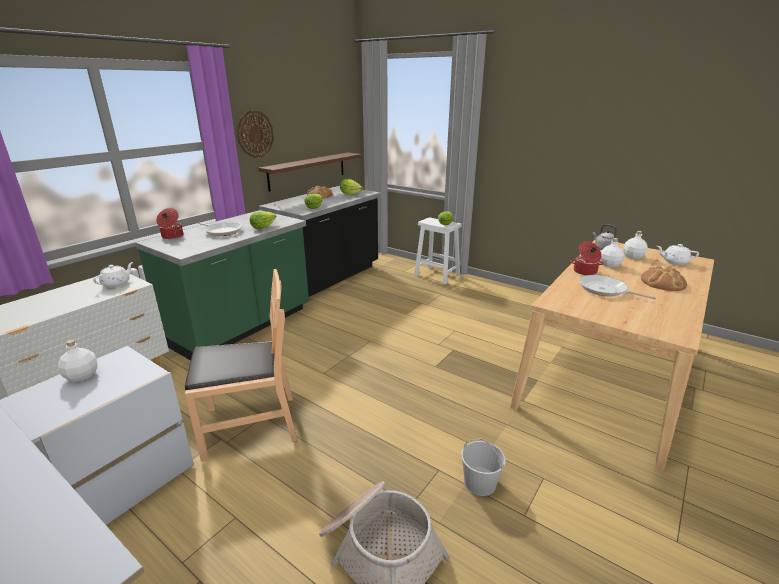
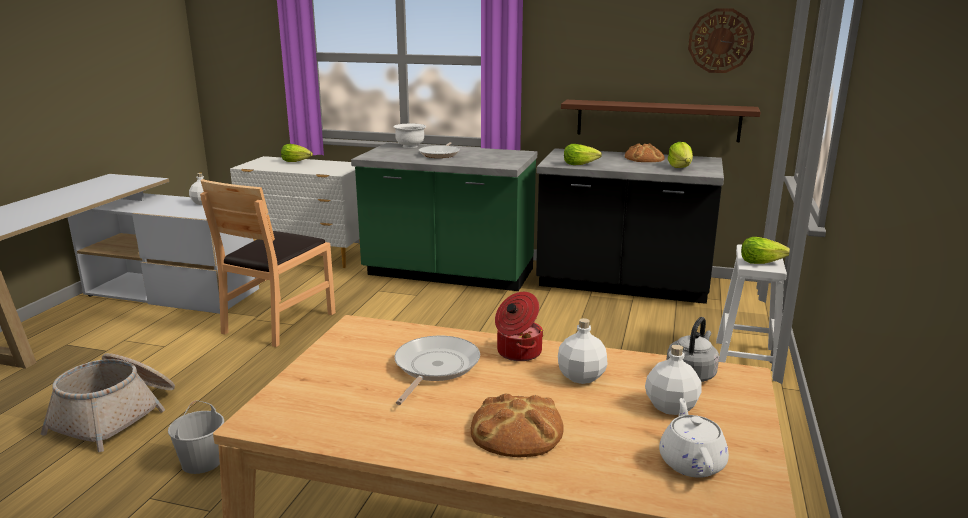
camera: 70 degrees right, 5 degrees down
(117, 283) = (336, 169): white teapot -> none
(172, 236) = (410, 146): cooking pot -> white bowl
(250, 425) = (278, 322): brown chair -> brown chair turned 60 degrees clockwise
(255, 134) = (570, 55): wall clock -> wall clock (720, 41)
(263, 227) = (471, 161): lettuce -> lettuce (296, 161)

